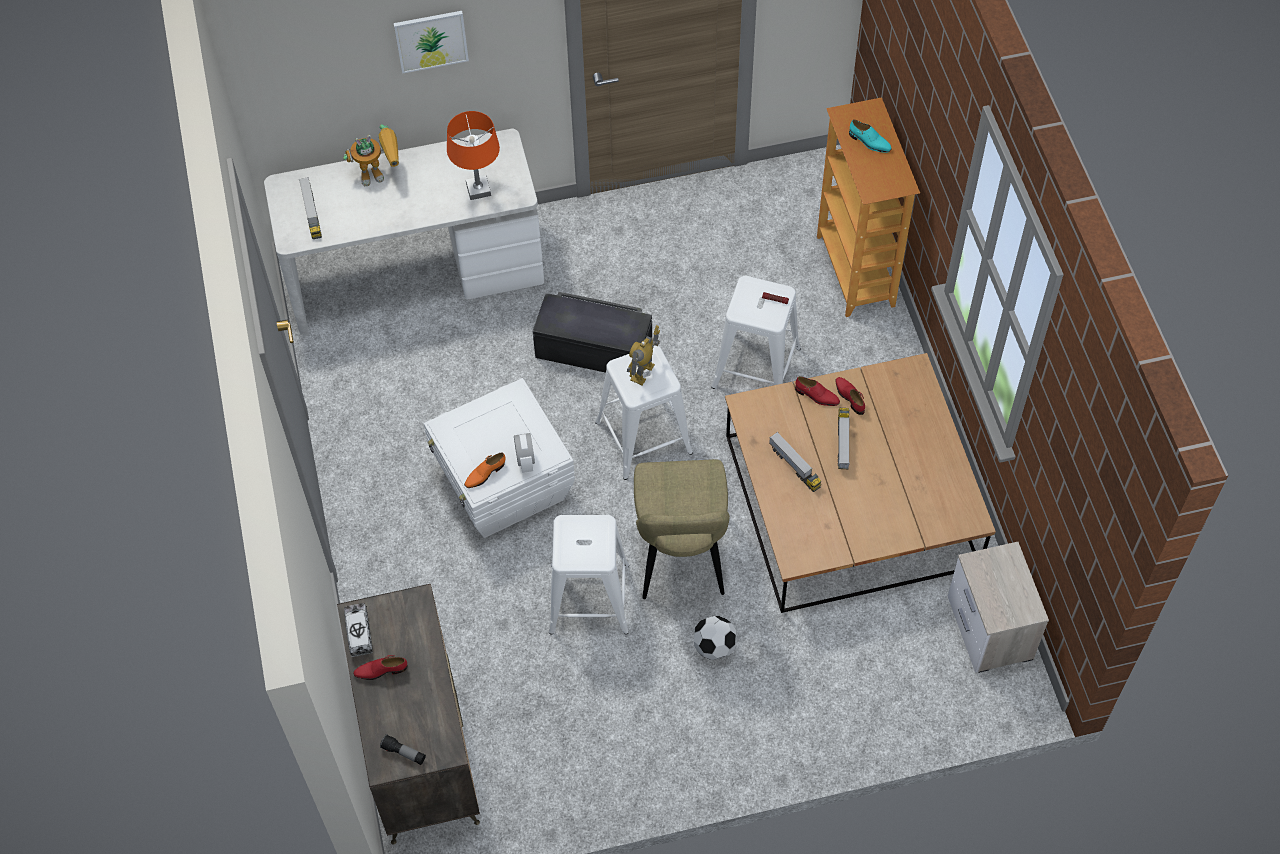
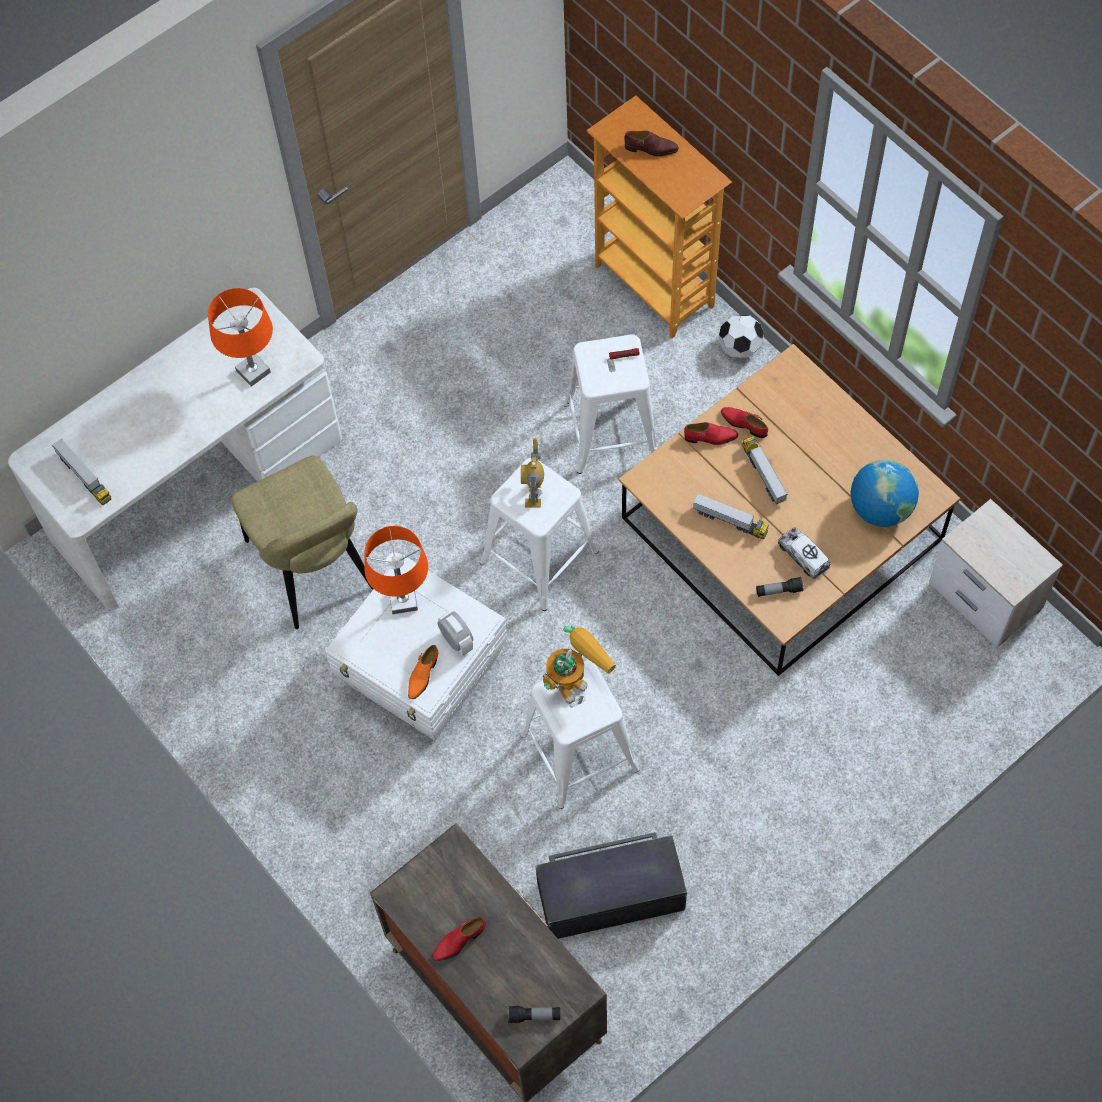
camera: 25 degrees left, 5 degrees up
(359, 633) = (412, 912): toy truck -> toy truck (803, 556)
(380, 172) = (133, 398): toy robot -> toy robot (576, 678)
(431, 40) = (149, 231): picture -> none
(503, 412) = (403, 601): none -> orange table lamp
(594, 348) = (434, 485): black storage box -> black storage box (610, 895)
(680, 556) = (647, 665): beige chair -> beige chair (313, 570)
(714, 647) = (732, 742): football -> football (739, 348)
(802, 537) = (779, 590): none -> flashlight
(869, 142) = (651, 149): turquoise shoe -> brown shoe
(923, 510) = (880, 508): none -> globe

